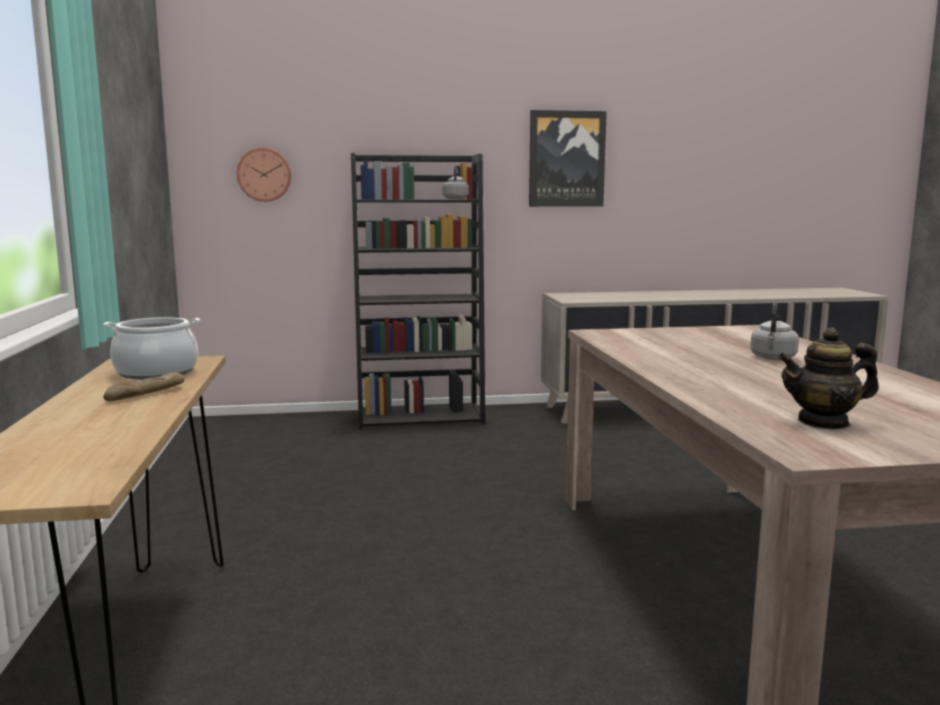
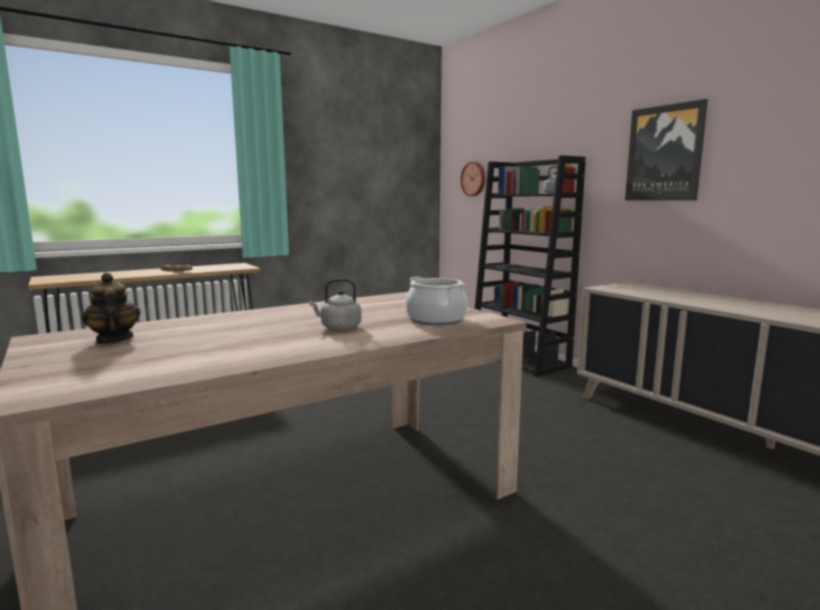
camera: 65 degrees right, 0 degrees up
(156, 372) = (217, 267): cooking pot -> cooking pot (436, 320)

